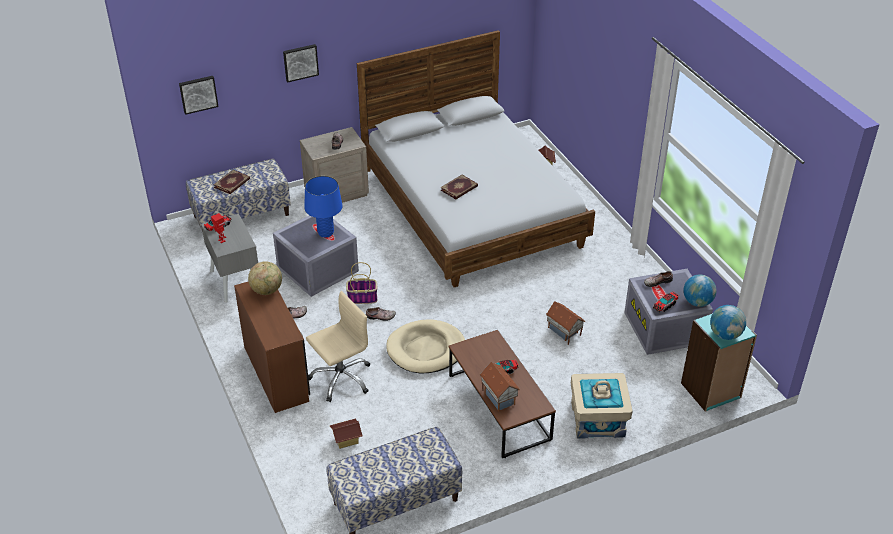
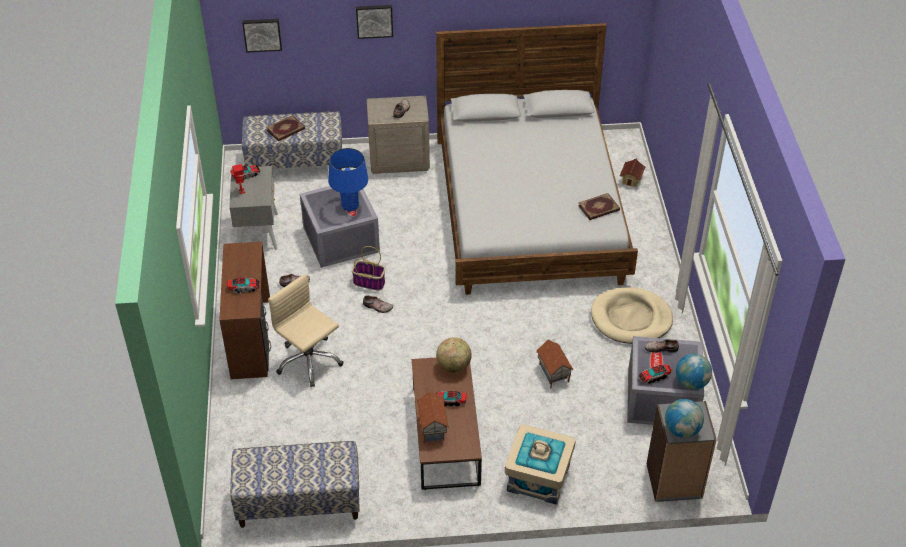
camera: 20 degrees right, 5 degrees up
(267, 290) = (251, 257): globe -> globe (454, 366)
(275, 318) = (244, 288): none -> toy truck
(341, 378) = (308, 361): beige office chair -> beige office chair turned 120 degrees counterclockwise
(347, 440) = (283, 426): toy house -> none
(426, 349) = (405, 354): beige dog bed -> beige dog bed (631, 318)
(459, 188) = (501, 191): book -> book (599, 208)
(711, 391) = (674, 481): turquoise bookcase -> grey bookcase

